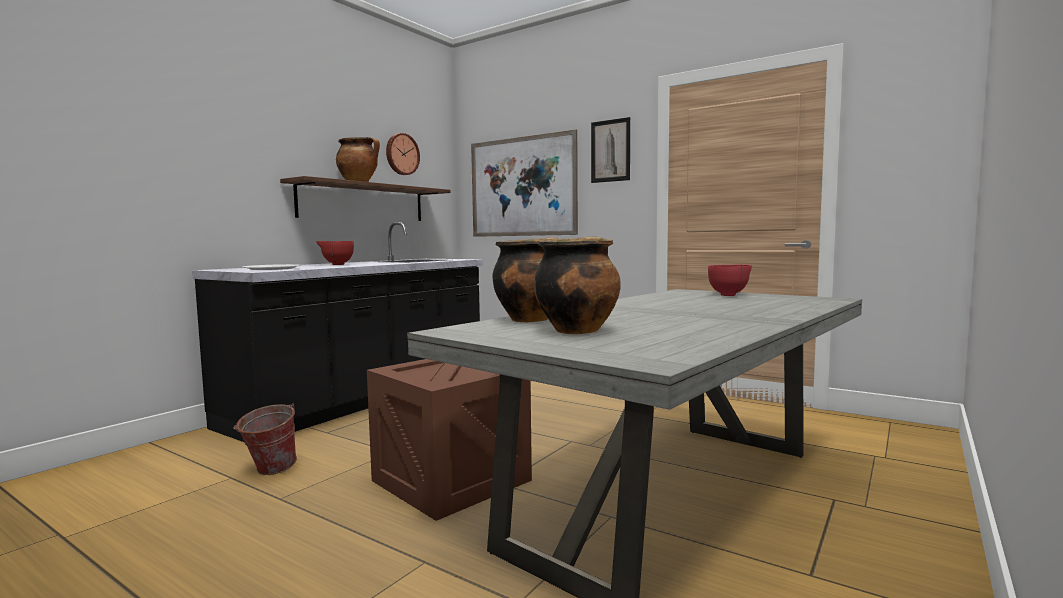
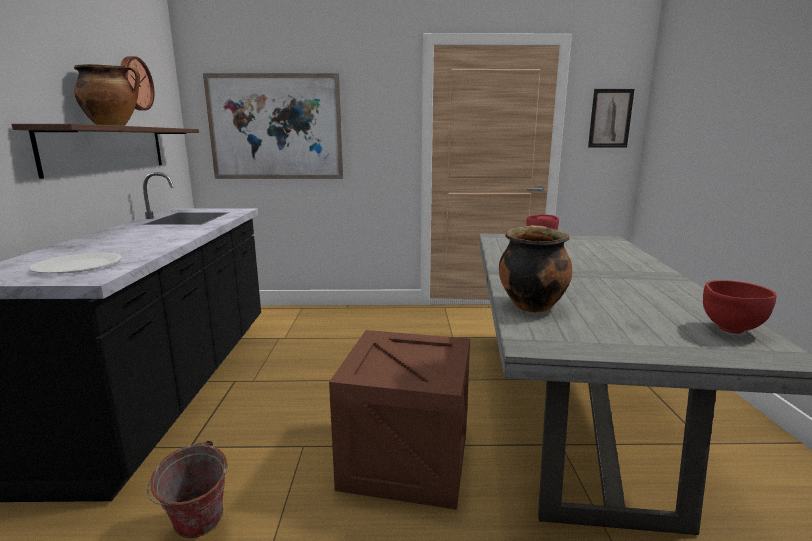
camera: 35 degrees left, 10 degrees up
(336, 264) = (127, 240): red bowl -> red bowl (729, 330)
(577, 330) = (613, 317): cooking pot -> none
(610, 151) = (376, 99): picture -> picture (610, 118)

